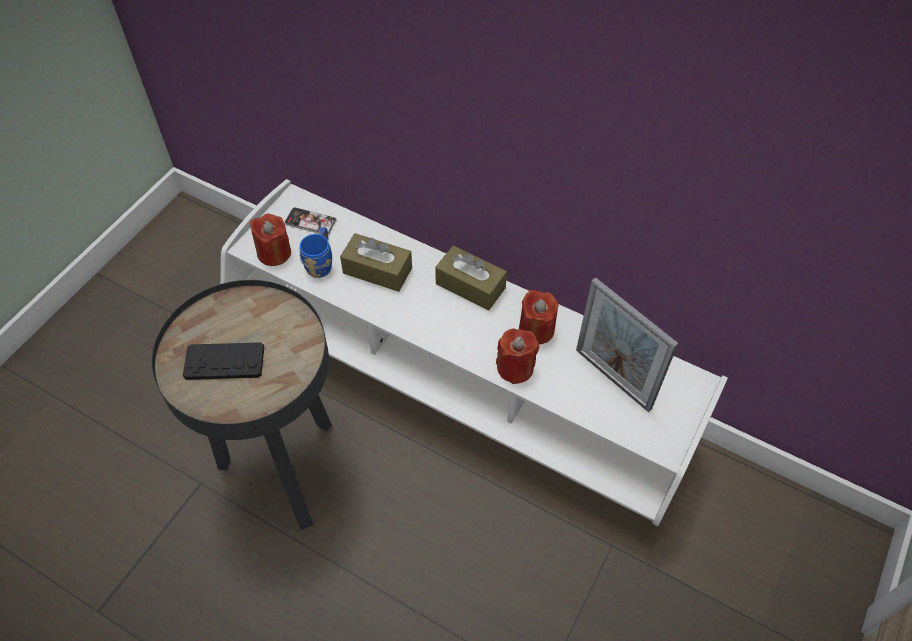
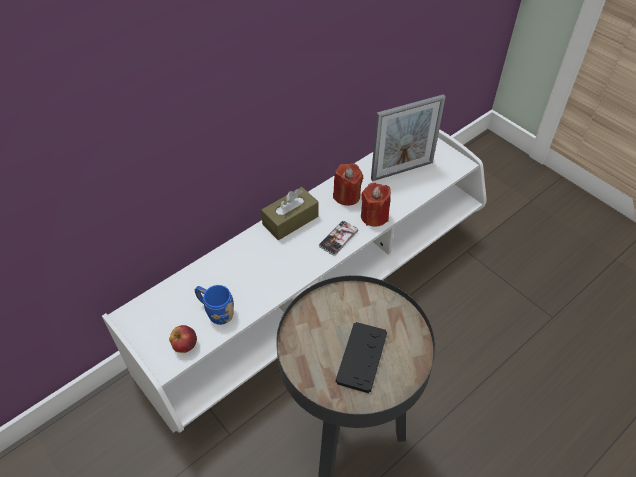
camera: 70 degrees left, 5 degrees down
(274, 253) = (185, 345): red candle -> apple
(310, 222) = (164, 309): phone -> phone (338, 238)
(377, 270) = (245, 274): brown tissue box -> none

